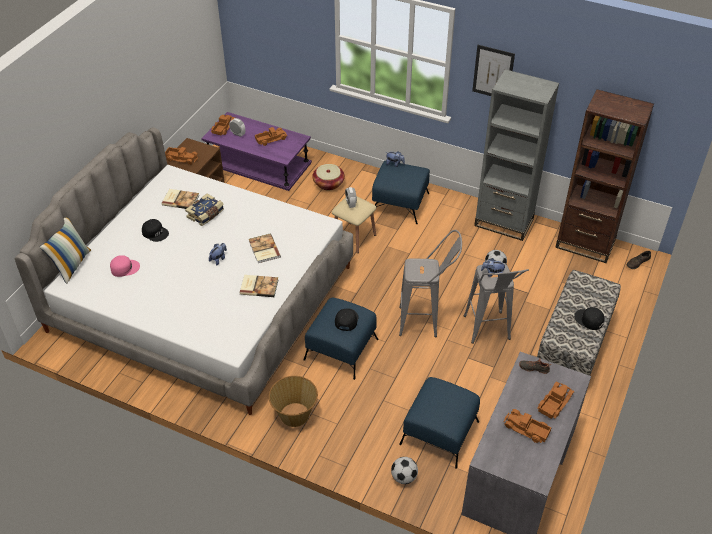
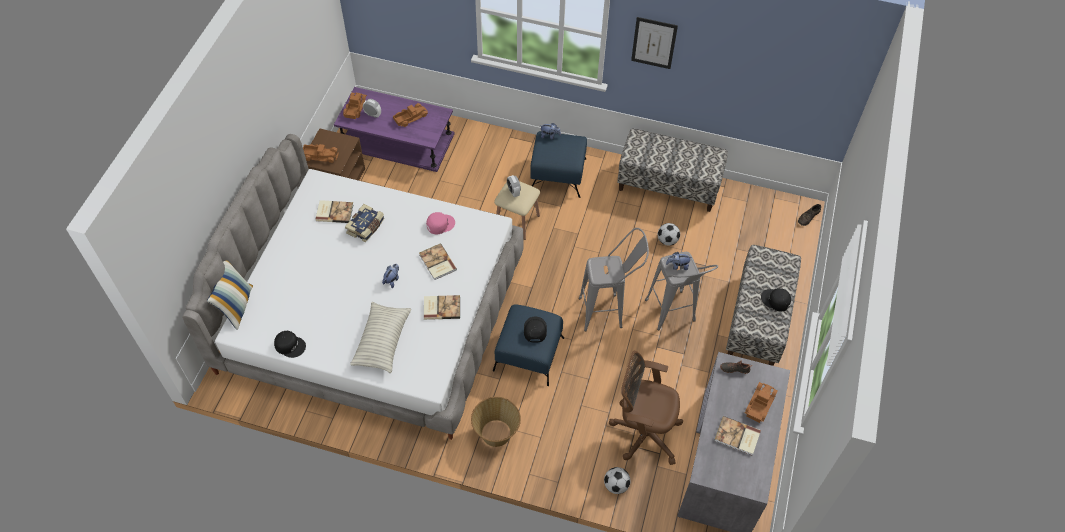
camera: 10 degrees left, 10 degrees up
(124, 268) = (295, 303): pink cap -> pink cap (440, 224)
(155, 232) = (317, 256): black cap -> black cap (290, 345)
(196, 308) = (382, 342): none -> pillow
(328, 183) = (478, 158): basket -> none
(440, 432) = (643, 432): blue ottoman -> brown office chair
(504, 222) = (668, 185): grey bookcase -> bench
(526, 429) = (737, 437): toy truck -> book
(585, 244) = (754, 201): brown bookcase -> none

